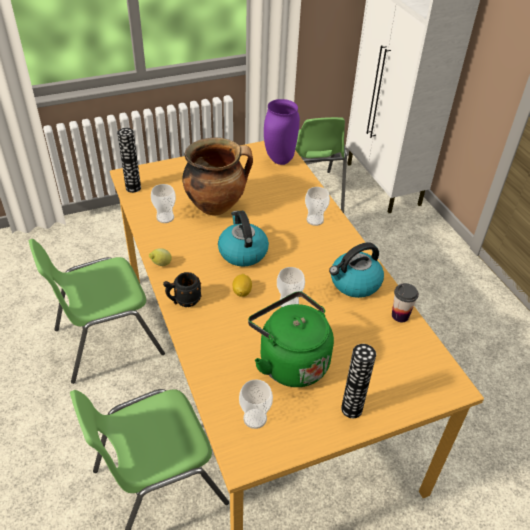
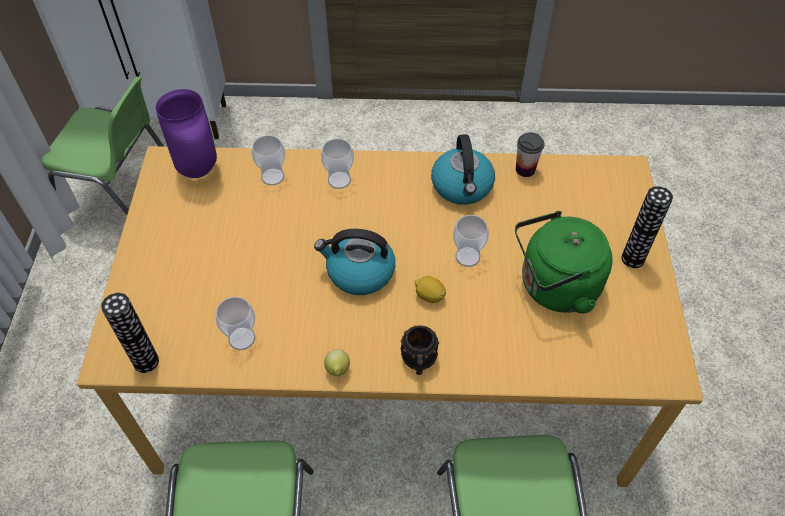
camera: 65 degrees left, 10 degrees up
(217, 205) = (252, 270): cooking pot -> none
(255, 418) = (622, 346): cup -> cup (272, 177)

